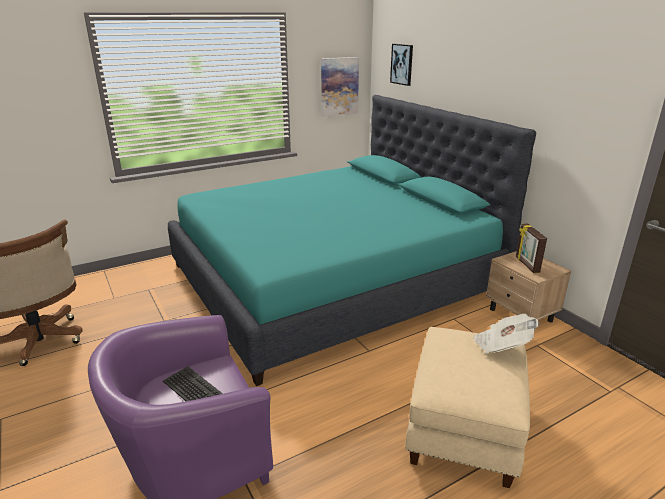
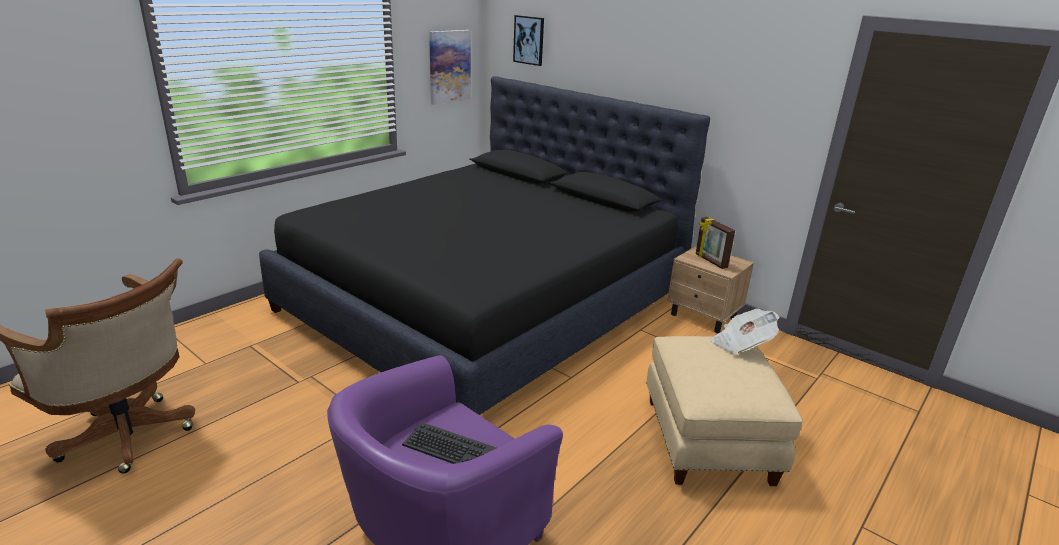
camera: 20 degrees left, 0 degrees up
(333, 278) = (485, 302): turquoise bed -> black bed

